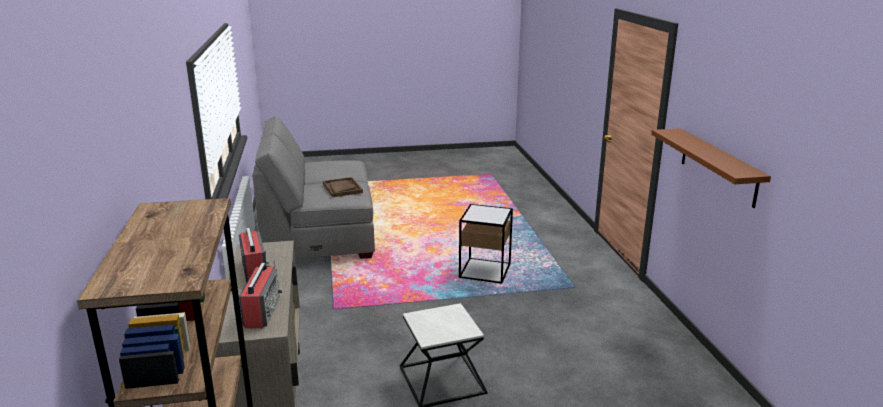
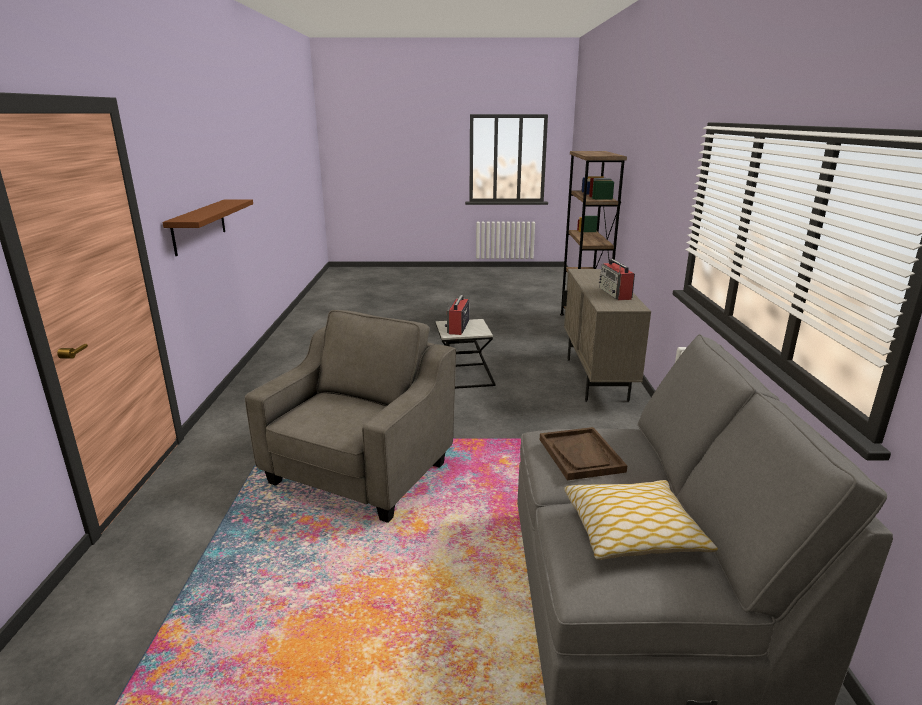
camera: 170 degrees left, 0 degrees up
(262, 311) = (590, 276): radio -> radio (458, 327)
(331, 169) = (632, 532): none -> pillow
(485, 271) = (360, 473): side table -> grey armchair

